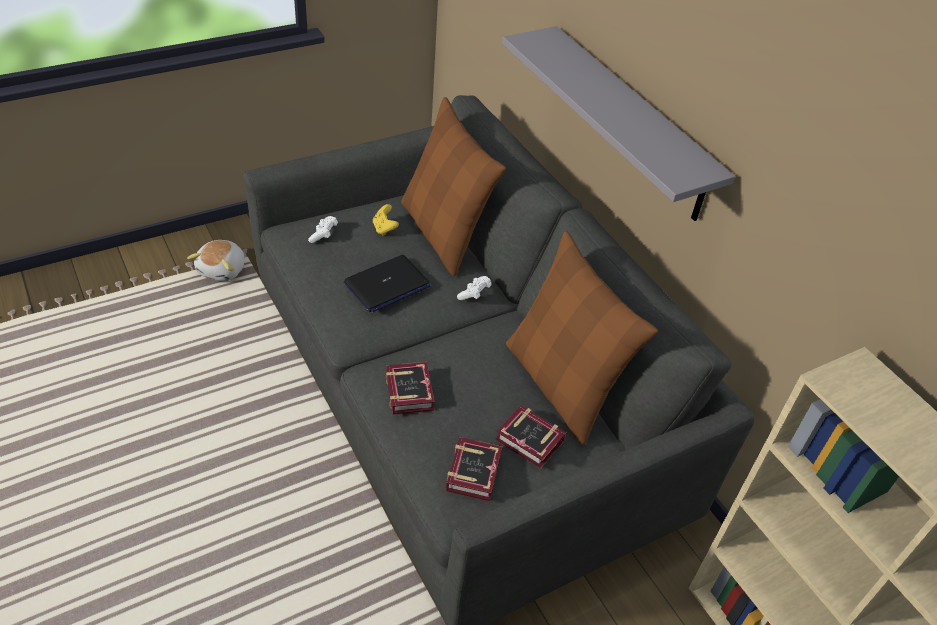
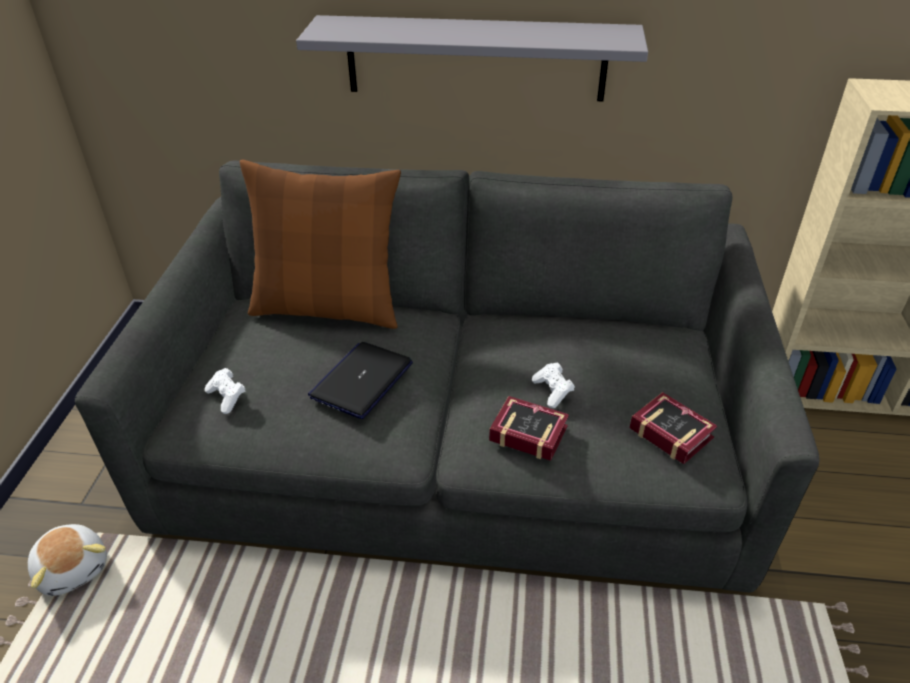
camera: 50 degrees left, 5 degrees down
(384, 229) = (274, 345): yellow game controller -> none
(387, 285) = (362, 380): laptop -> laptop turned 150 degrees counterclockwise
(474, 294) = (432, 327): white game controller -> white game controller (553, 391)
(531, 443) = (657, 376): book -> none
(561, 385) = (598, 326): brown pillow -> none

